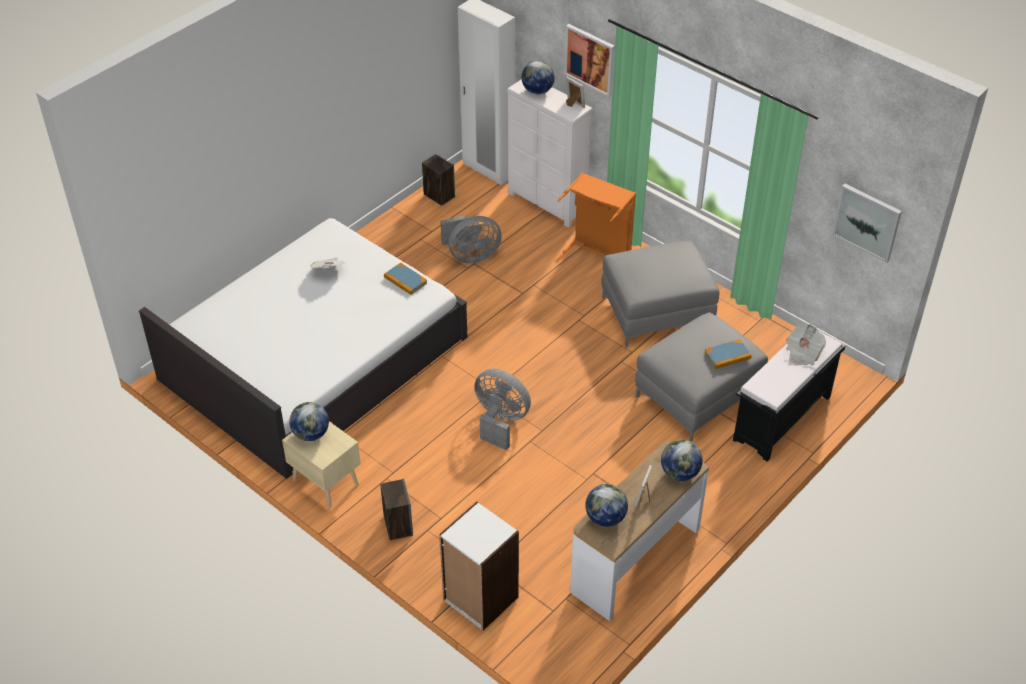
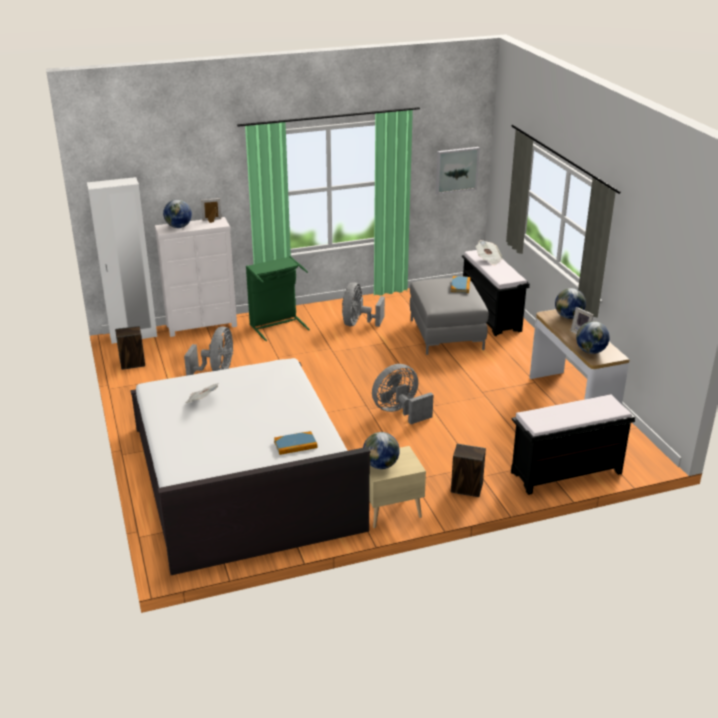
camera: 60 degrees left, 15 degrees down
(405, 280) = (258, 370): book -> book (295, 445)
(480, 599) = (565, 473): white bookcase -> black bench
(590, 59) = (215, 176): picture -> none
(597, 254) = (277, 325): orange laundry basket -> green laundry basket
(656, 313) = (358, 323): grey ottoman -> grey fan

